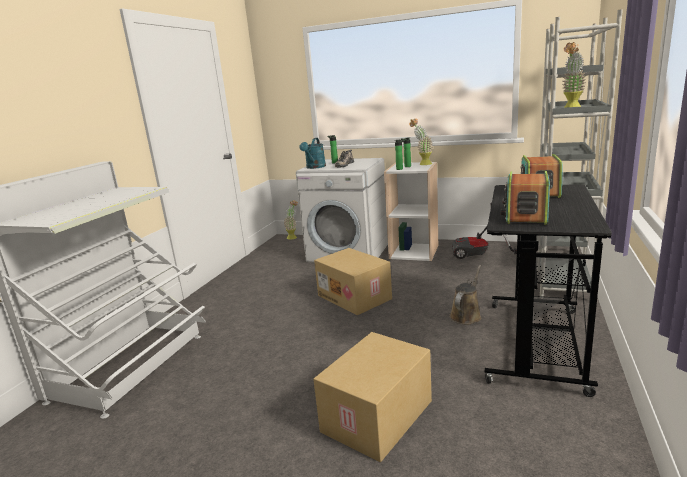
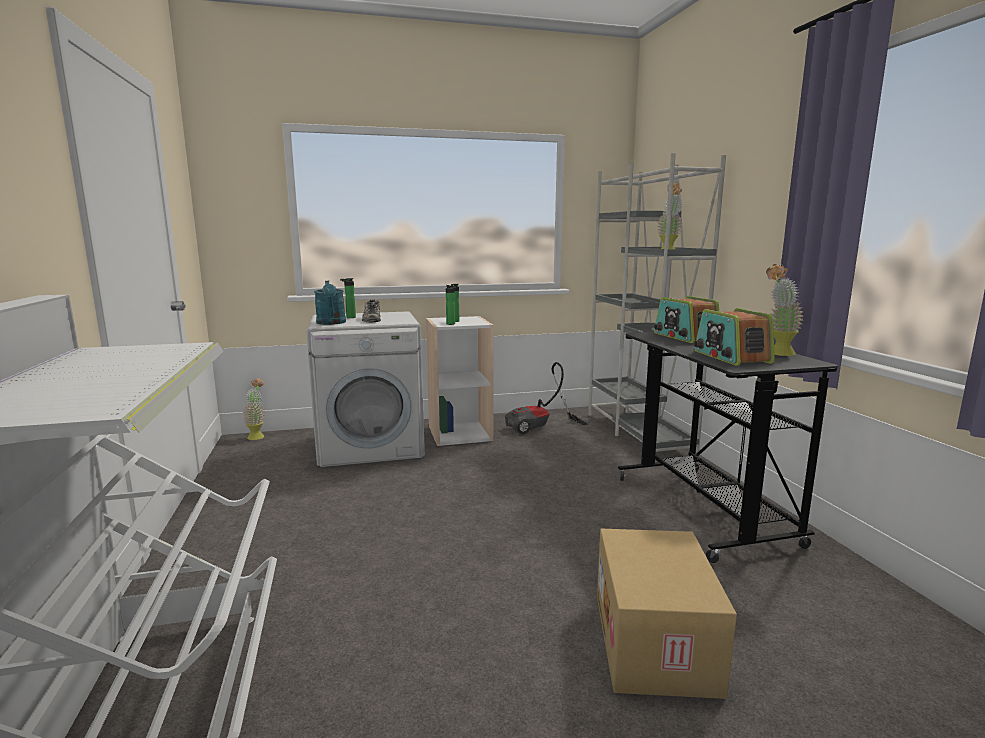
camera: 35 degrees left, 5 degrees down
(355, 297) = (448, 500): cardboard box -> none
(422, 164) = (468, 318): potted plant -> potted plant (777, 354)
(466, 315) = (604, 494): brown watering can -> none

